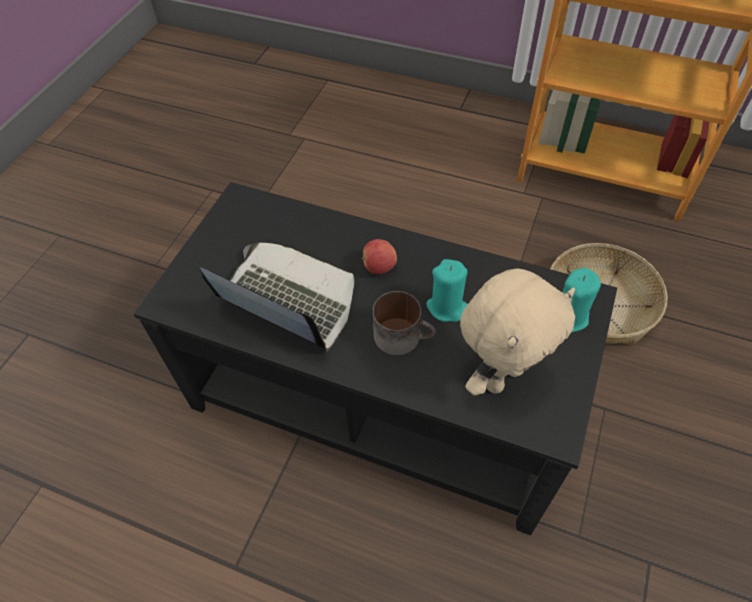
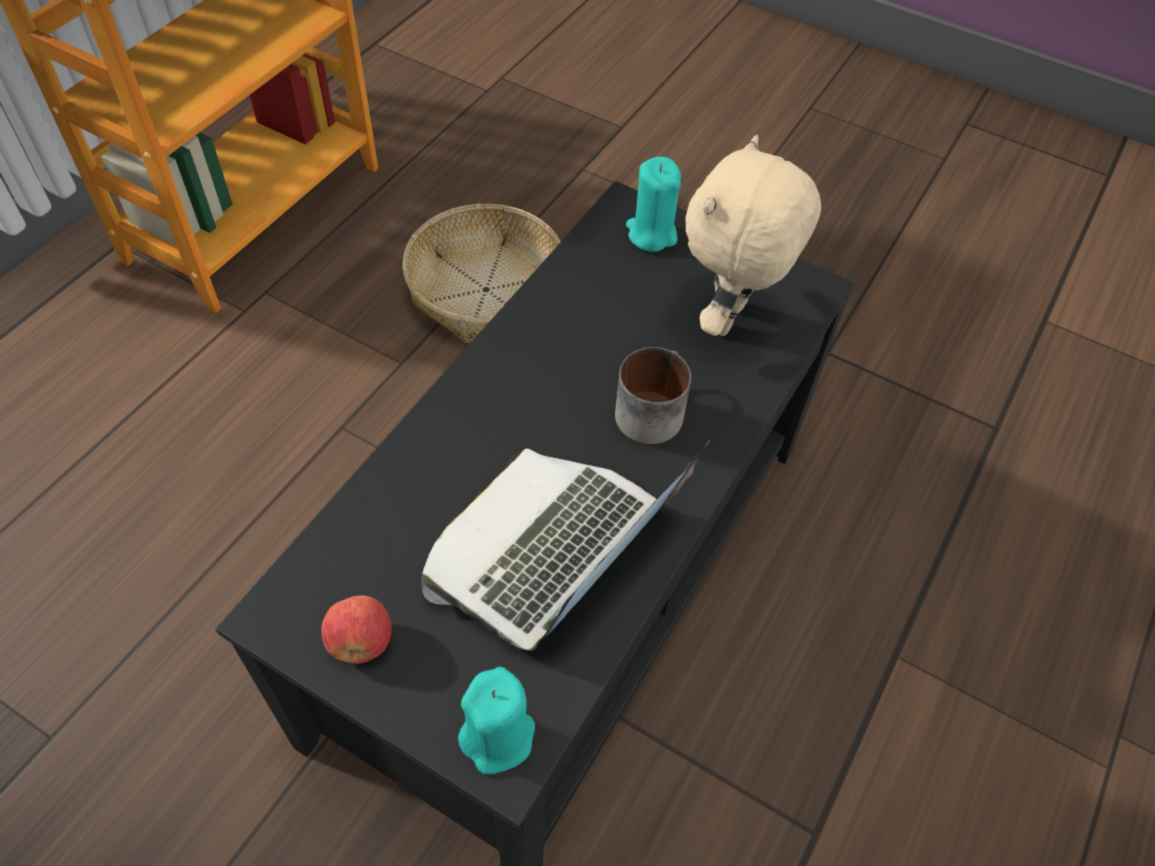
camera: 85 degrees left, 0 degrees up
(379, 267) = (513, 416): apple -> apple (361, 643)
(447, 307) = (610, 350): turquoise candle -> turquoise candle (498, 736)
(501, 376) = (730, 319): beige plush toy -> beige plush toy turned 120 degrees counterclockwise

